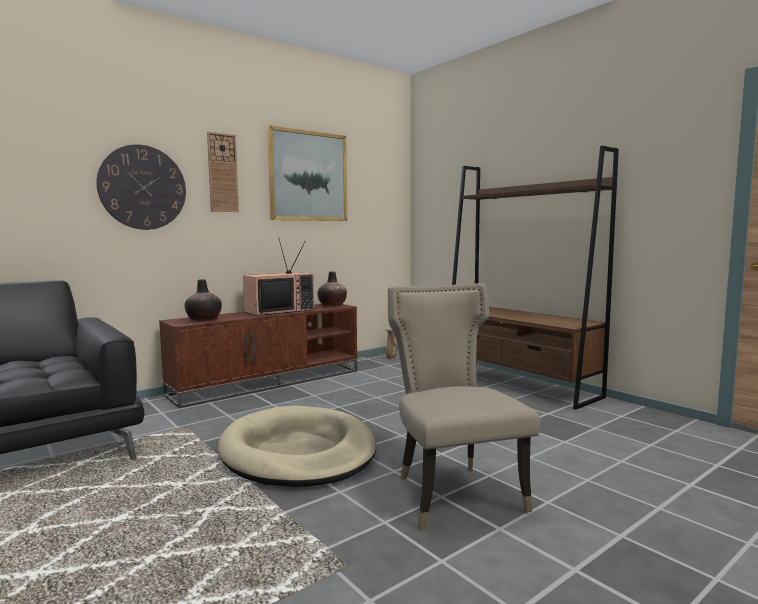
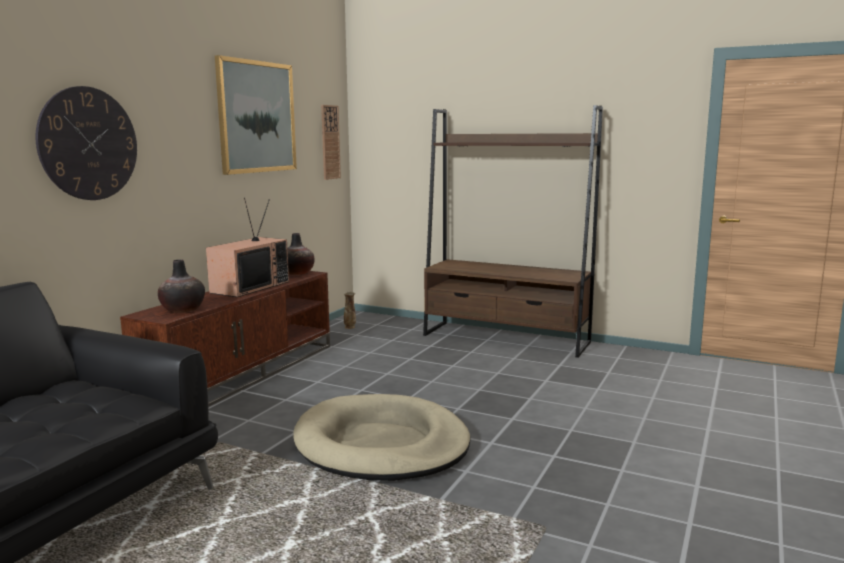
camera: 25 degrees left, 5 degrees up
(222, 173) = (172, 118): wall clock -> wall clock (330, 142)
(453, 492) = (559, 450): beige chair -> none

